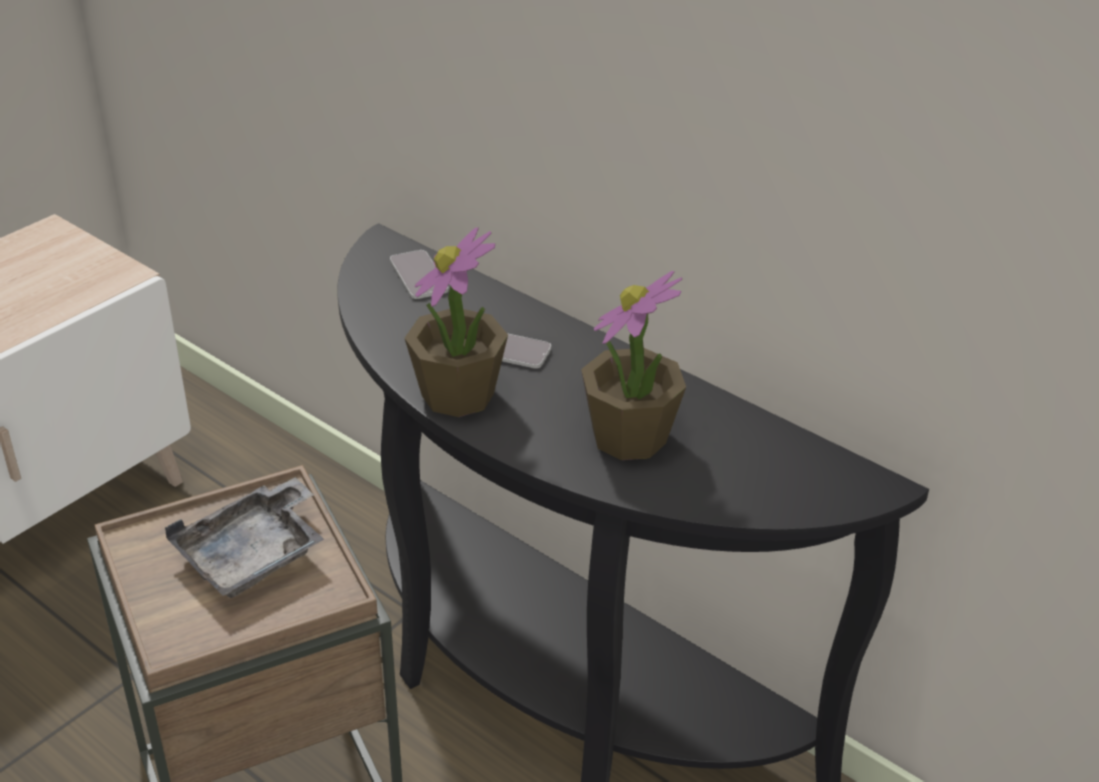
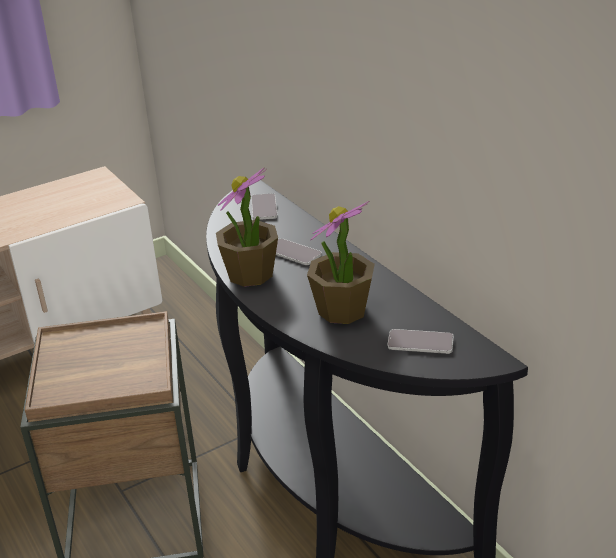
camera: 20 degrees right, 5 degrees down
(253, 555) = (116, 356): grey tray -> none
(767, 474) = (420, 343): none -> phone

